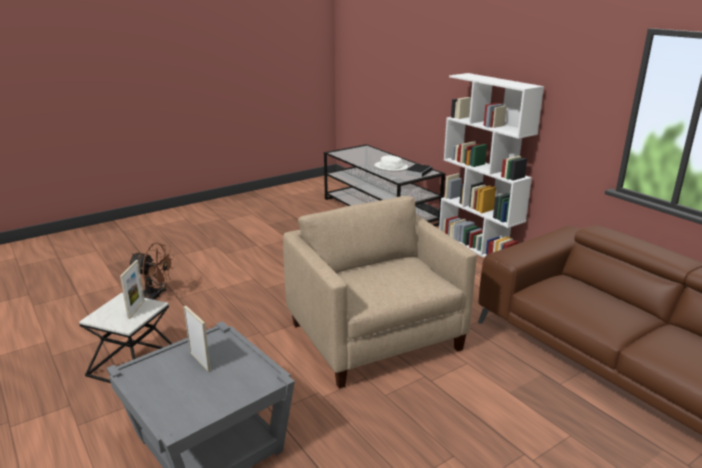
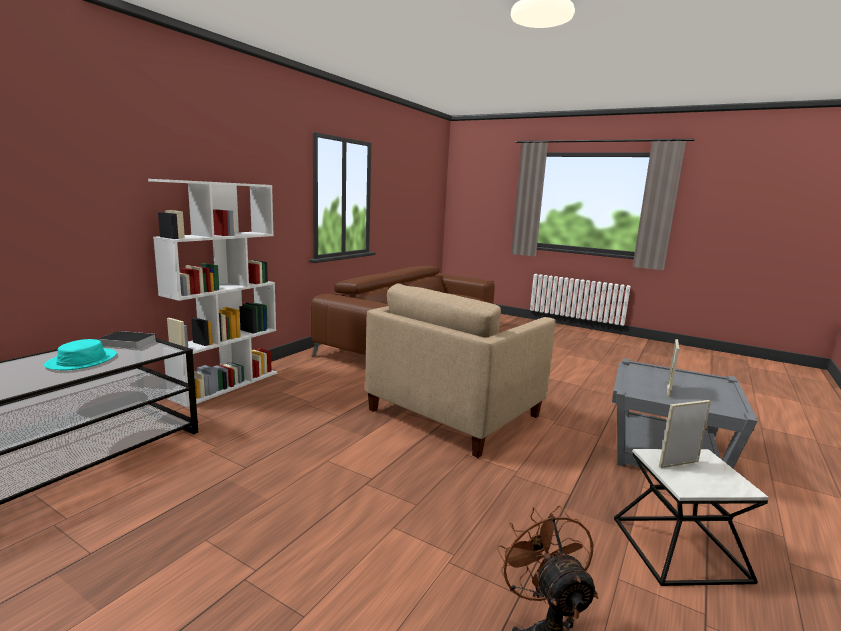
camera: 115 degrees left, 10 degrees down
(391, 167) = (82, 360): white hat -> turquoise hat

